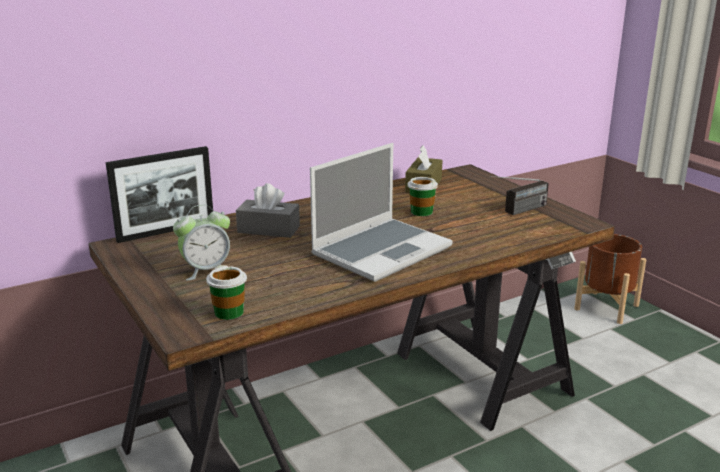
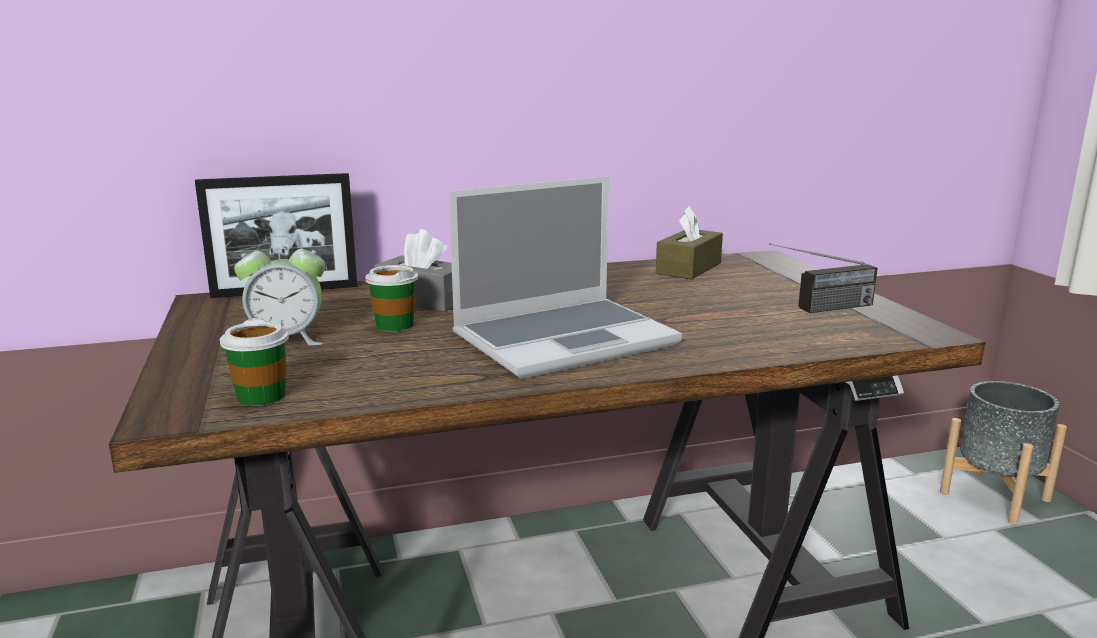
camera: 15 degrees right, 5 degrees down
(421, 212) = (663, 297): cup -> cup (394, 325)
(606, 307) = (994, 496): brown planter -> grey planter

